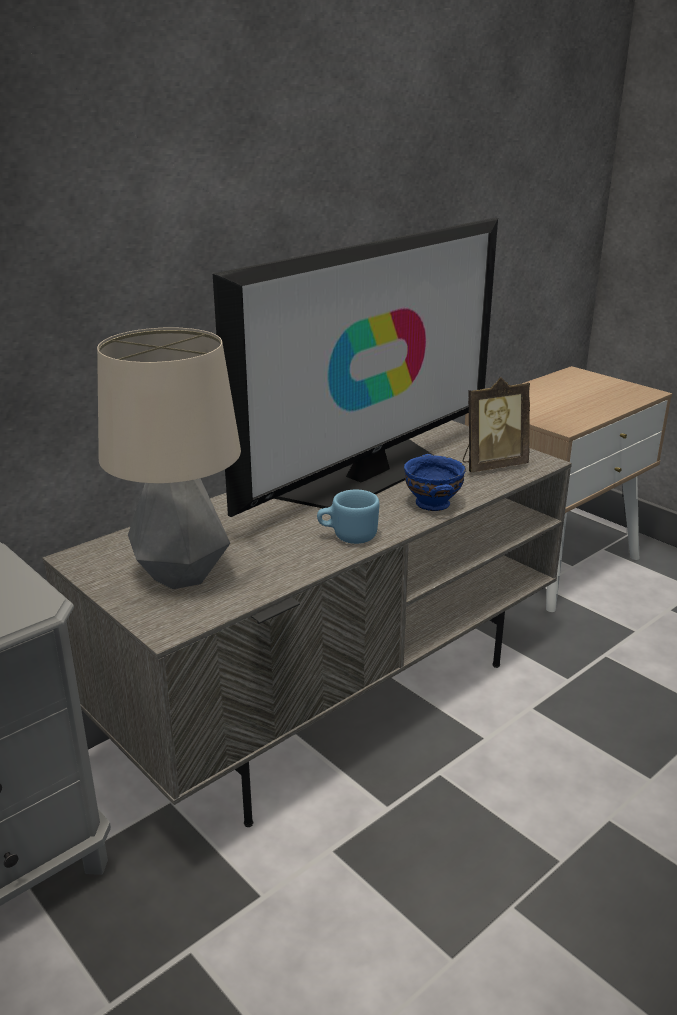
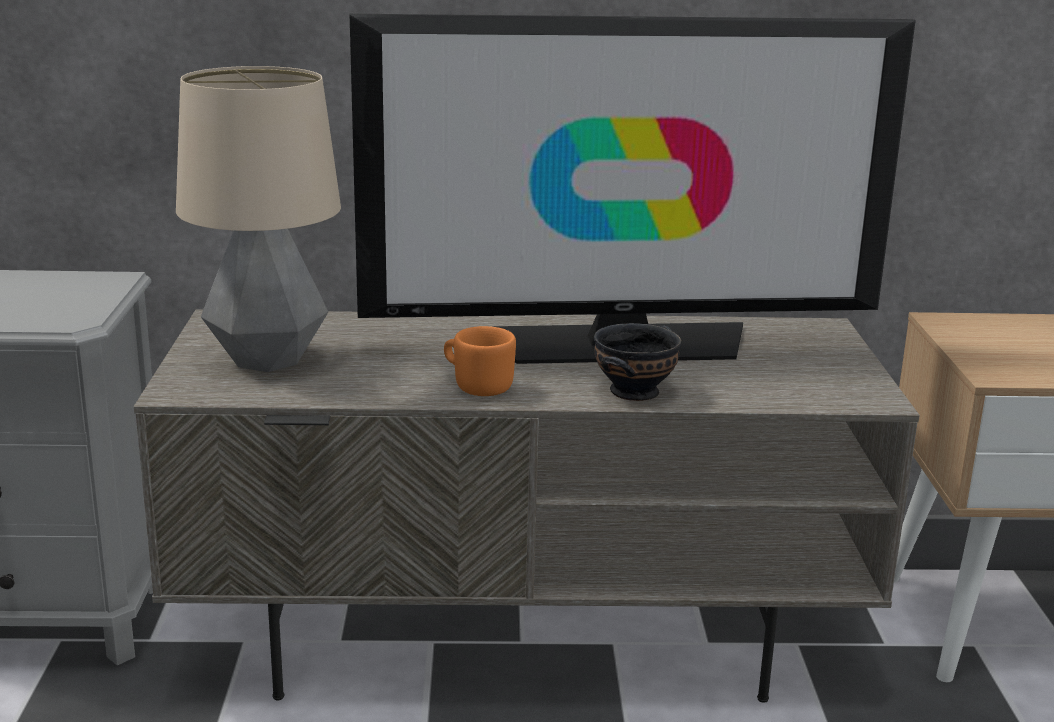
camera: 40 degrees right, 5 degrees down
(348, 536) = (477, 386): blue mug -> orange mug
(433, 503) = (636, 391): blue bowl -> black bowl
(491, 465) = (795, 382): picture frame -> none

